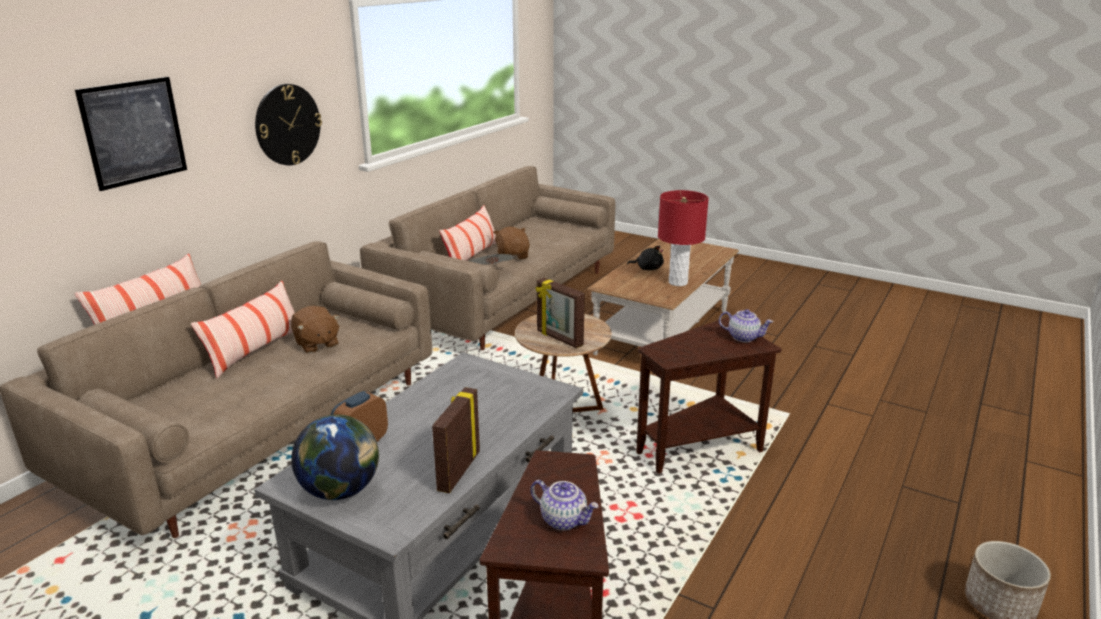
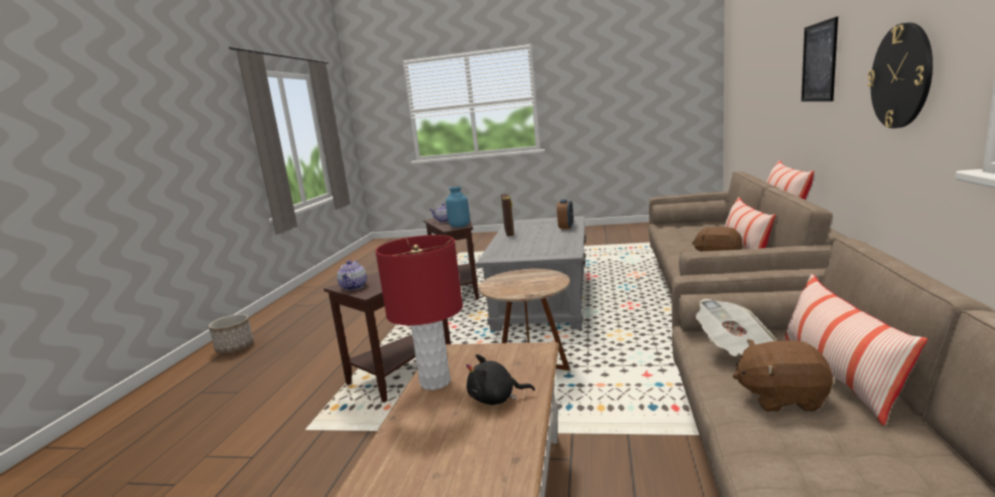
camera: 160 degrees right, 10 degrees down
(341, 490) = (549, 221): globe -> none
(513, 256) = (781, 398): brown plush toy -> brown plush toy turned 135 degrees clockwise
(554, 468) = (459, 226): none -> blue vase
(559, 339) = (520, 277): picture frame -> none
(744, 337) = (354, 287): teapot -> teapot turned 90 degrees counterclockwise

